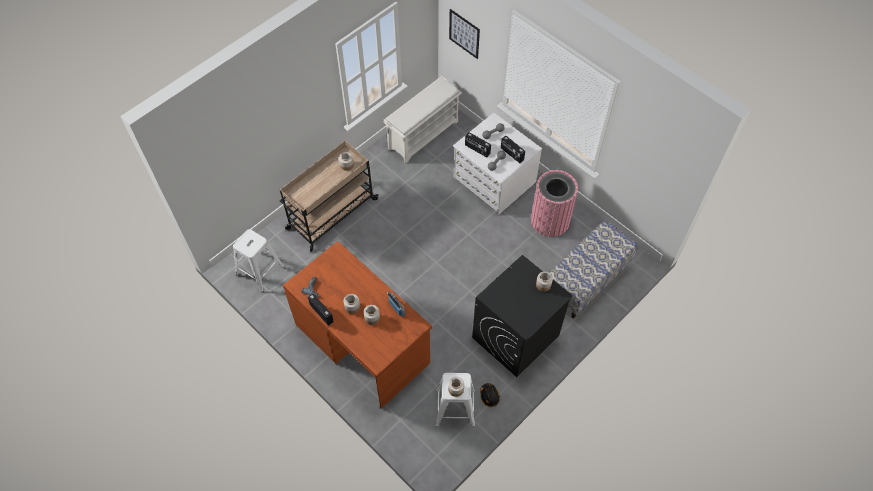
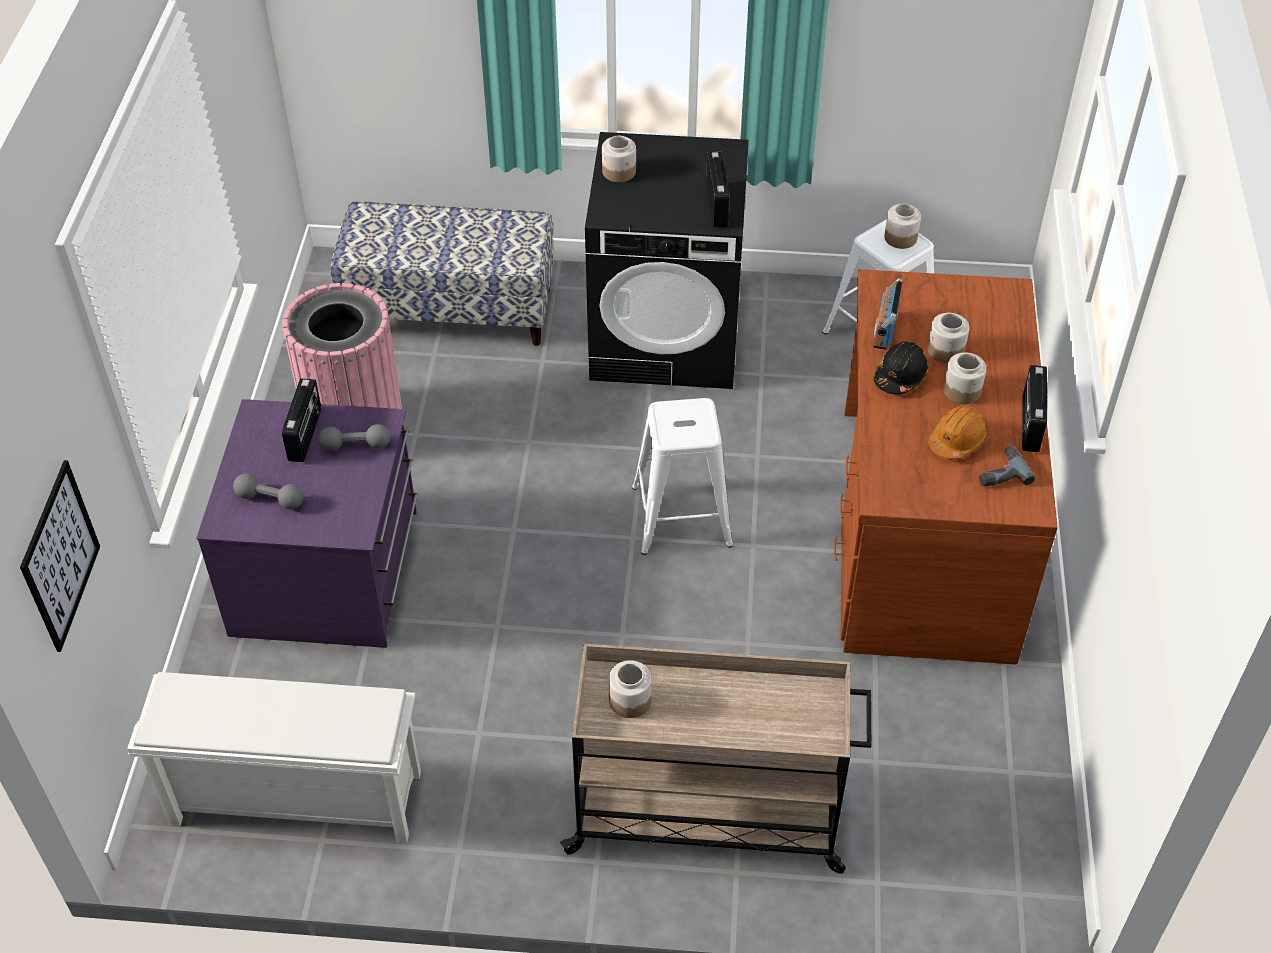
camera: 130 degrees left, 10 degrees down
(260, 270) = (989, 835): white stool -> white stool (680, 516)
(336, 288) = (957, 440): none -> orange hard hat
(477, 150) = (346, 498): radio -> radio (717, 205)
(489, 396) = (810, 308): black hard hat -> black hard hat (900, 376)
(493, 181) = (328, 573): white dresser -> purple dresser

